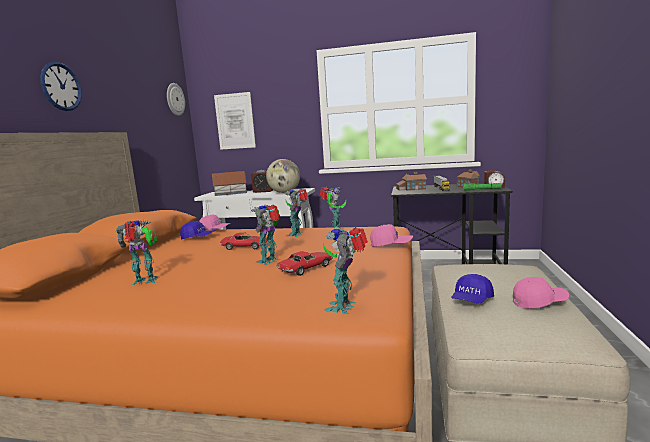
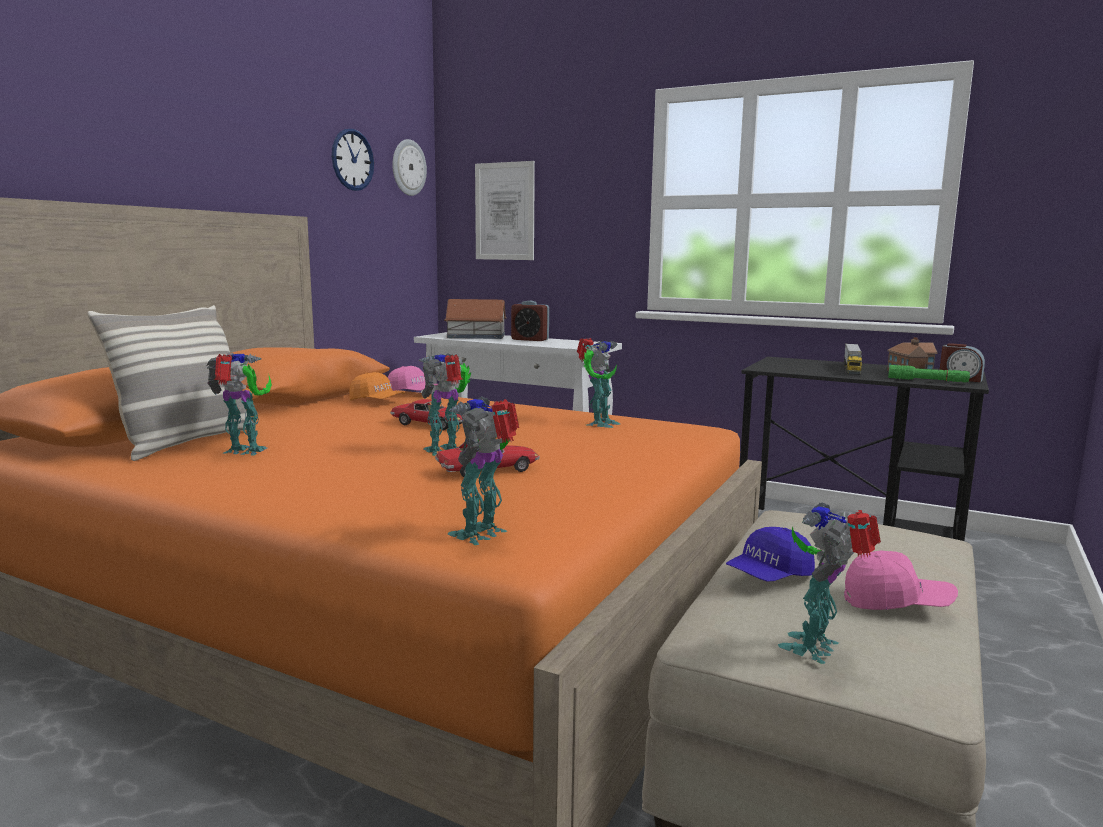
camera: 15 degrees right, 0 degrees up
(61, 86) = (208, 138): wall clock -> wall clock (352, 160)
(99, 282) = (186, 442): none -> pillow
(198, 238) = (377, 402): blue cap -> orange cap
(284, 192) = (561, 345): globe -> none
(297, 234) = (532, 417): toy robot -> toy robot (817, 647)
(391, 245) = (668, 455): pink cap -> none
(410, 189) = (791, 364): toy house -> none

